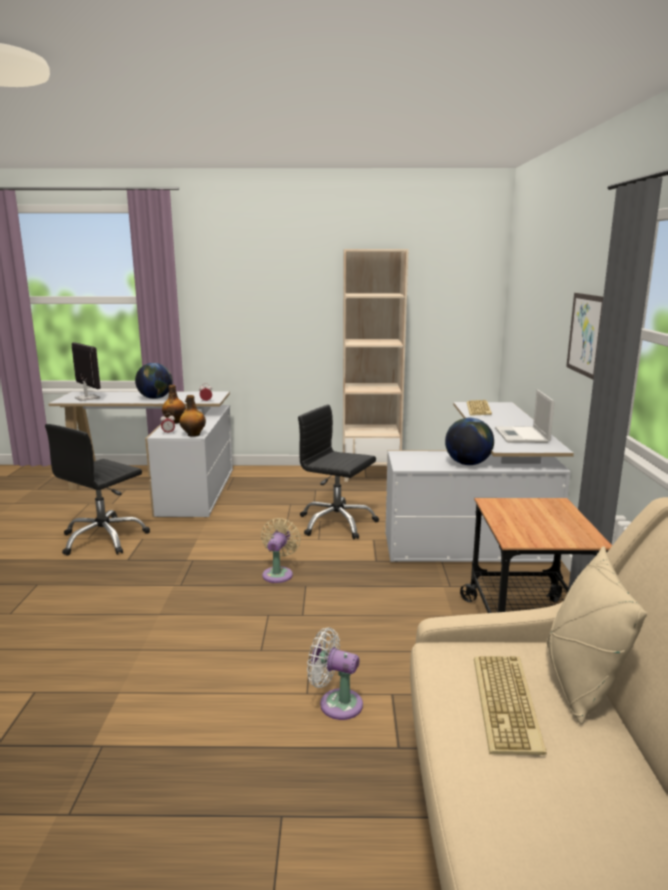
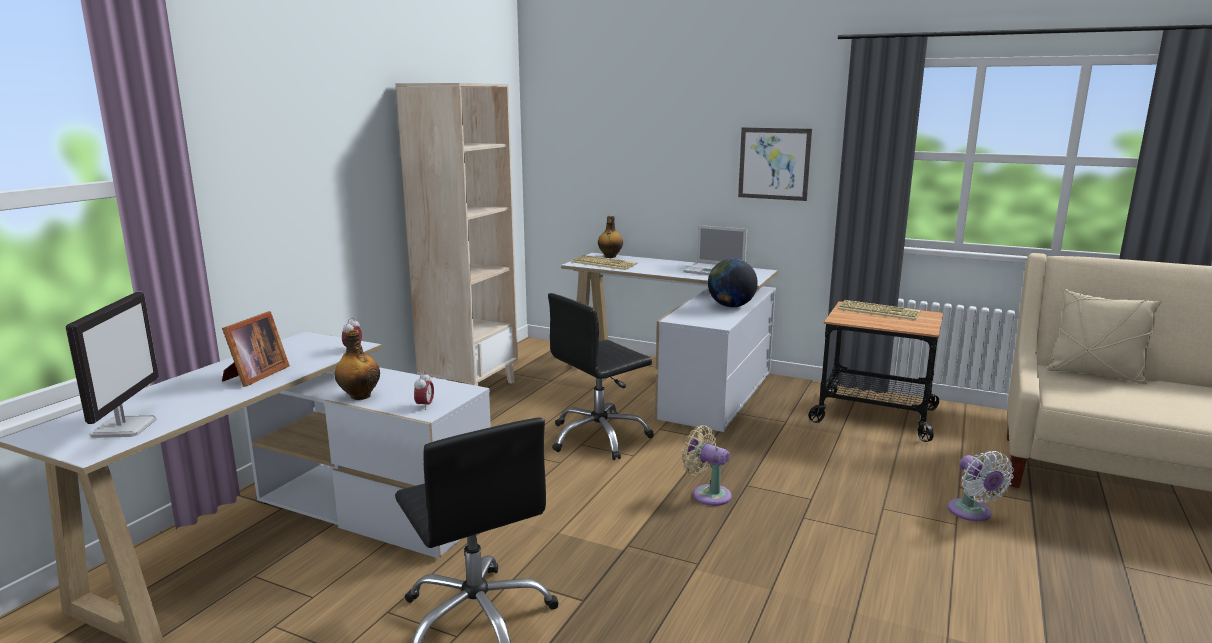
camera: 65 degrees left, 0 degrees up
(87, 398) = (124, 427): monitor -> monitor turned 105 degrees clockwise
(155, 398) = (254, 376): globe -> picture frame
(193, 435) = (461, 392): bottle -> bottle (610, 257)
(336, 703) = (972, 513): white fan -> white fan turned 60 degrees counterclockwise
(508, 704) = (1129, 395): keyboard -> keyboard (879, 311)

